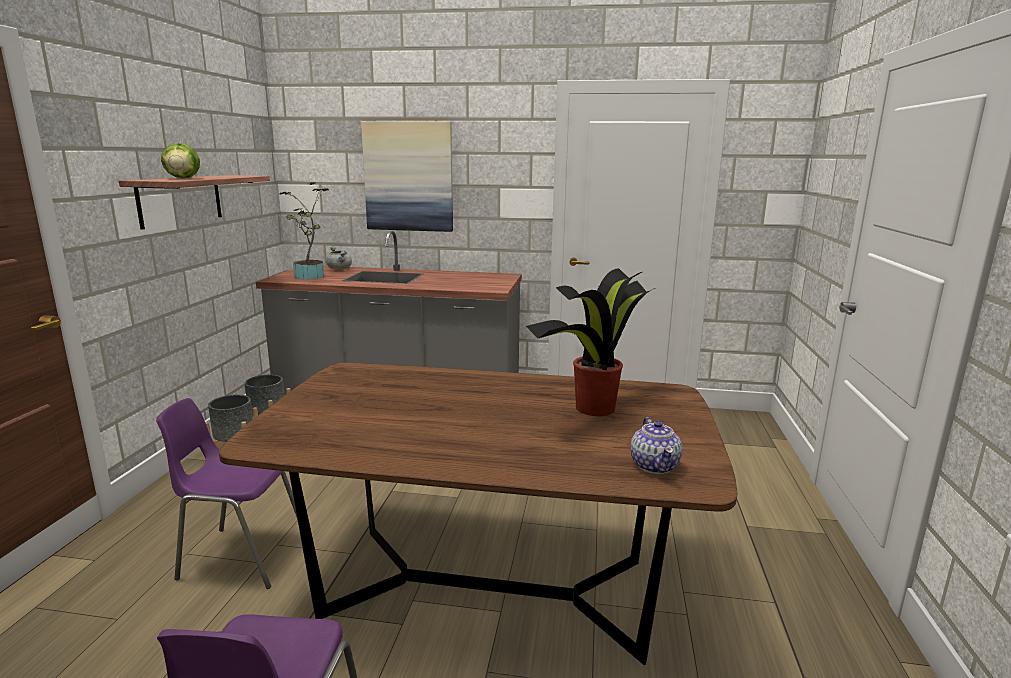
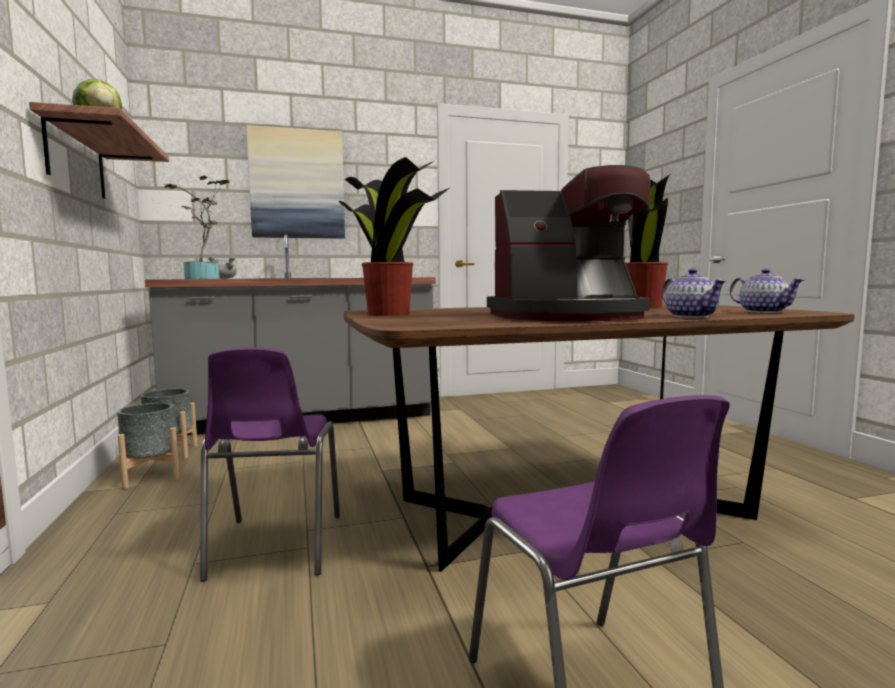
camera: 25 degrees left, 10 degrees down
(241, 555) = (274, 548): purple chair -> purple chair turned 75 degrees counterclockwise
(328, 390) = (389, 314): none -> potted plant
(431, 438) = (568, 316): none -> coffee machine
(530, 468) = (691, 316): none -> teapot

